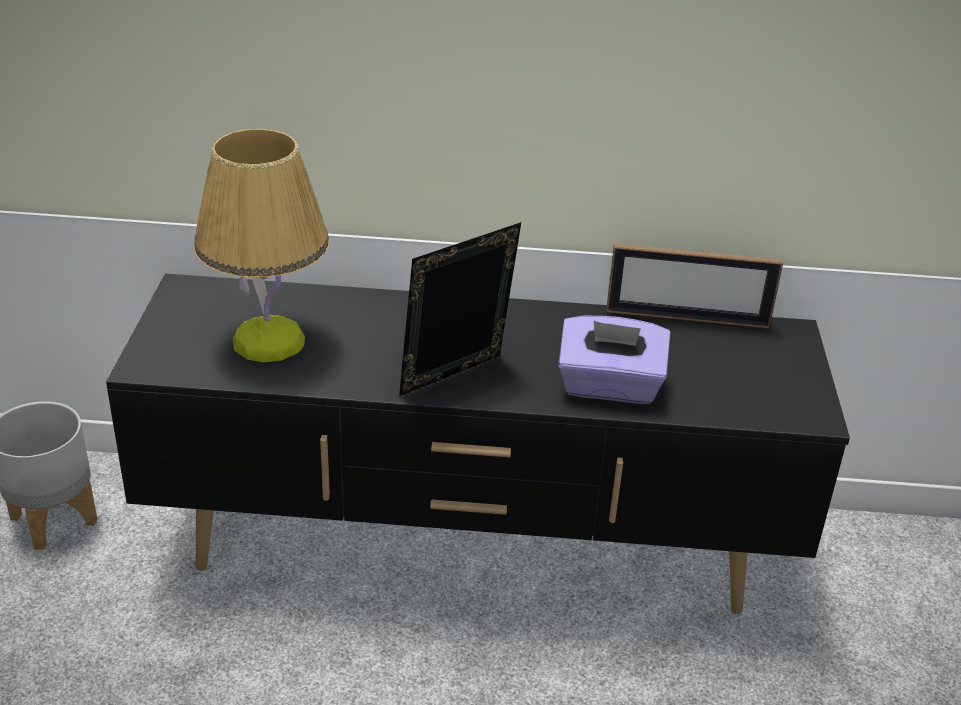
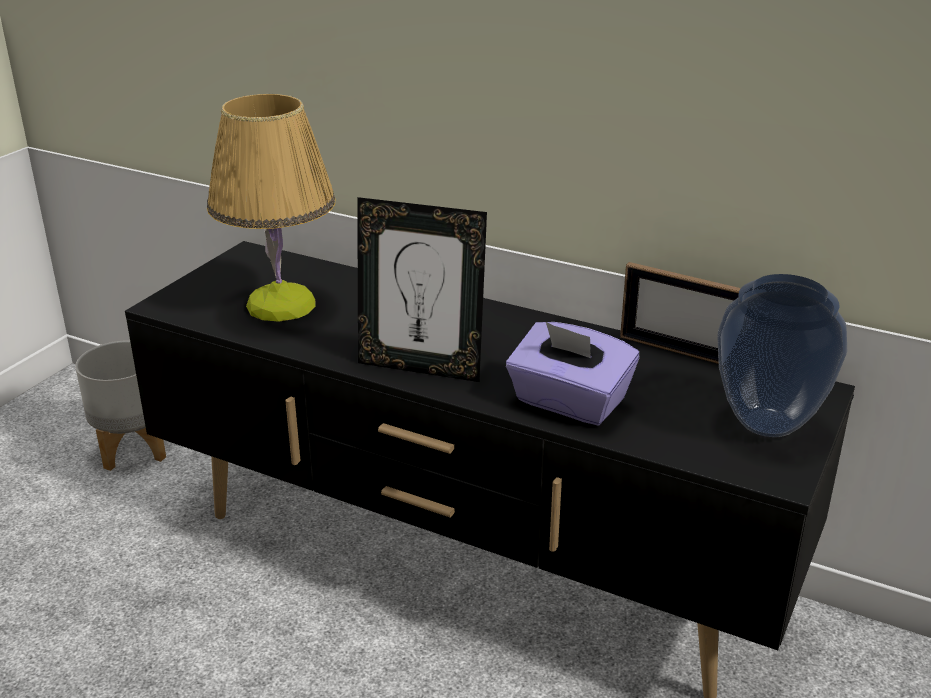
camera: 25 degrees right, 5 degrees down
(456, 380) = (421, 367): picture frame -> picture frame turned 150 degrees counterclockwise
(777, 371) = (769, 424): none -> vase

